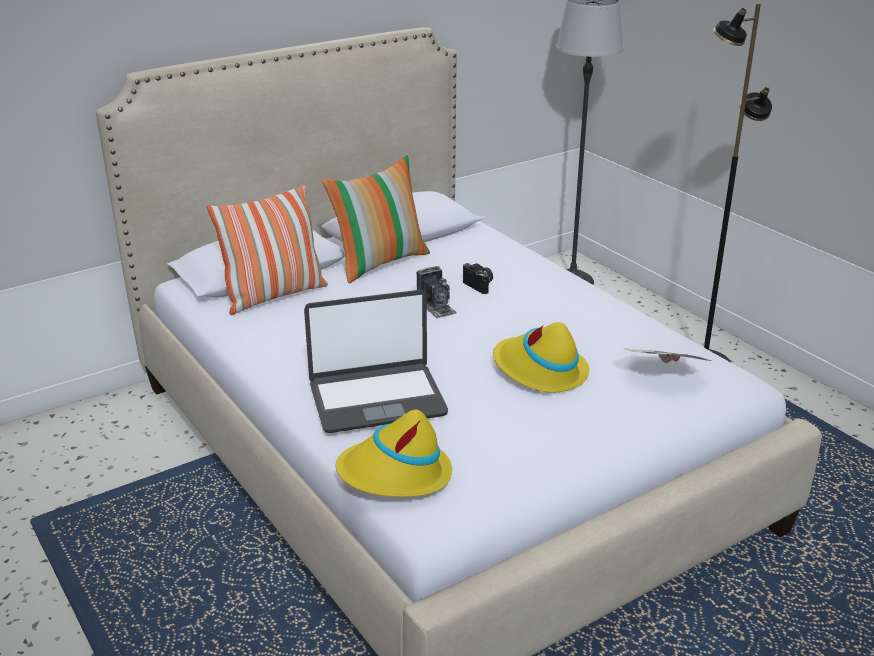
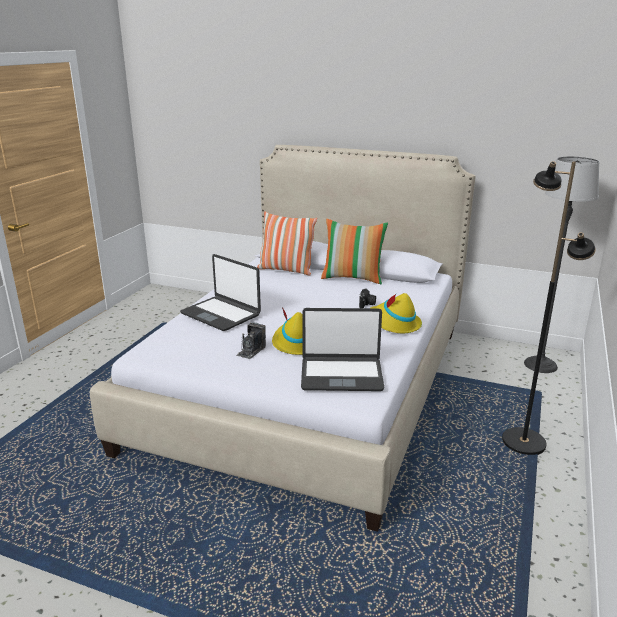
camera: 55 degrees right, 5 degrees down
(395, 475) = (164, 336): yellow hat -> yellow hat (393, 323)
(436, 307) = (327, 302): camera -> camera (251, 351)
(664, 374) = (341, 375): newspaper -> laptop

